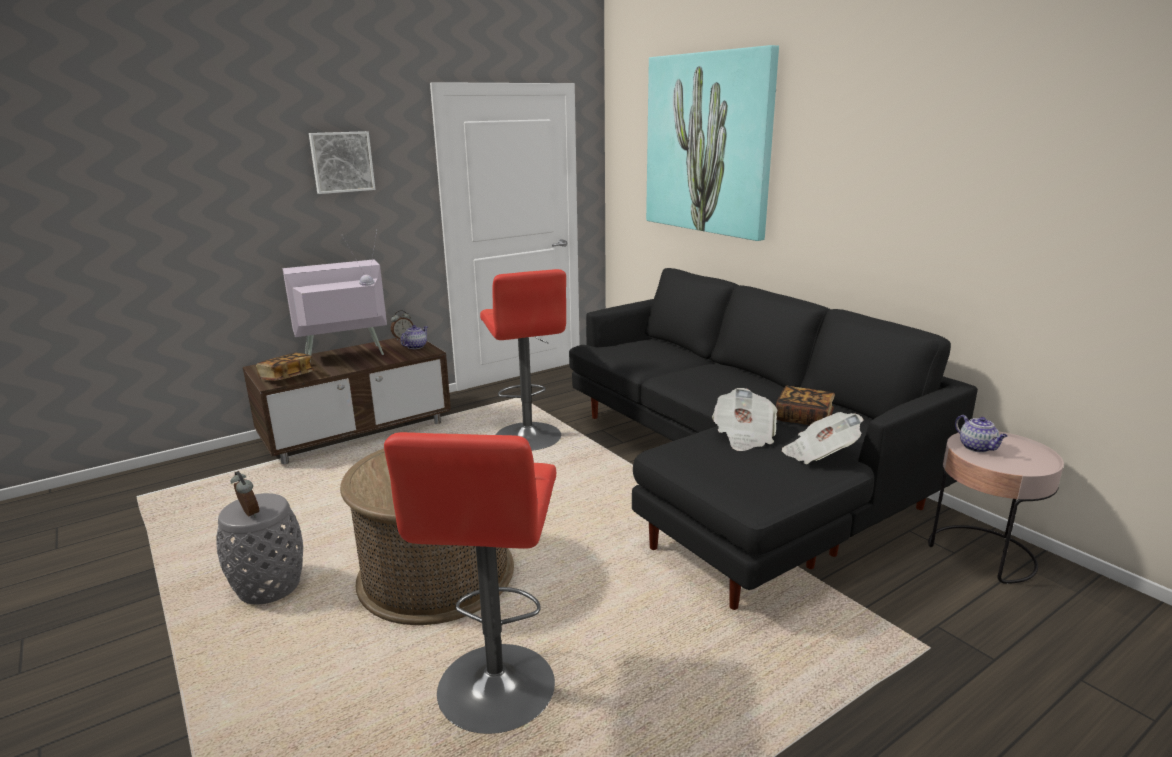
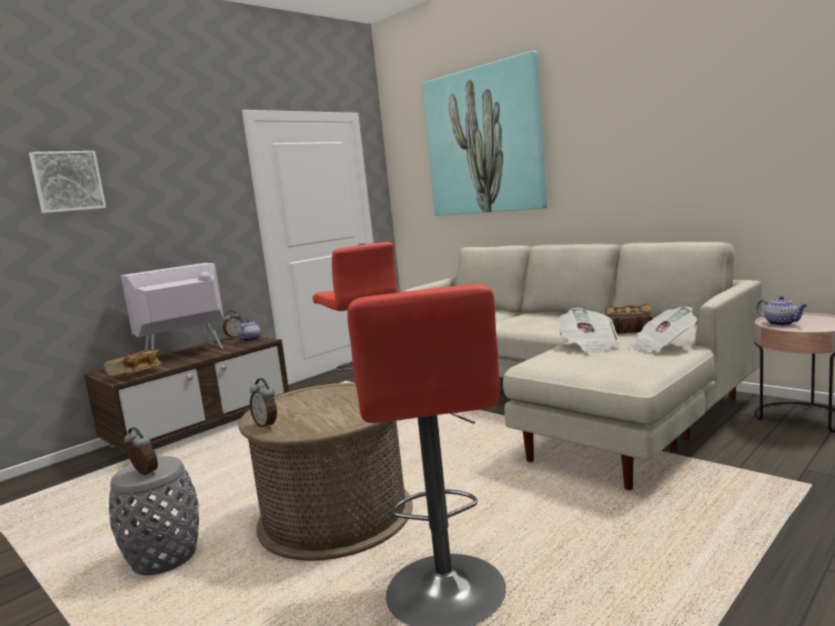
camera: 10 degrees left, 10 degrees down
(342, 162) = (170, 177): picture -> picture (67, 181)
(364, 487) = (267, 425): none -> alarm clock
(733, 473) = (565, 400): black sofa -> beige sofa

